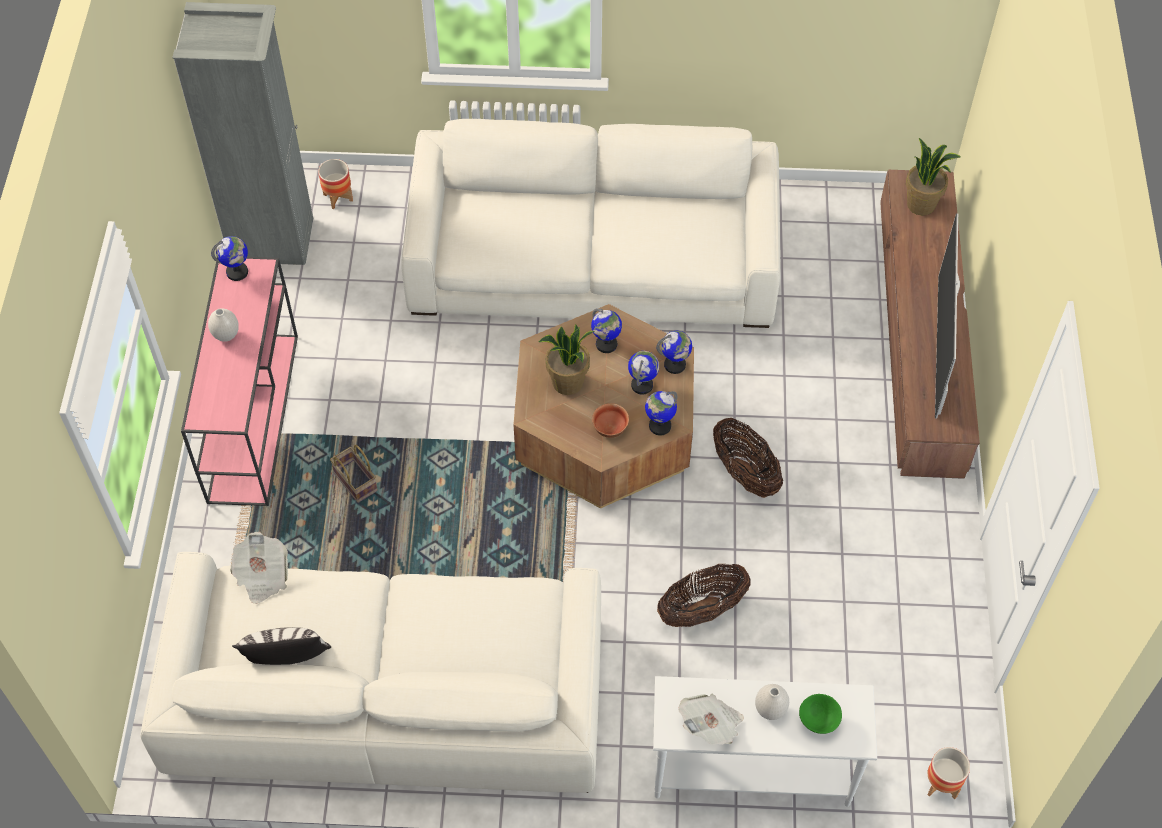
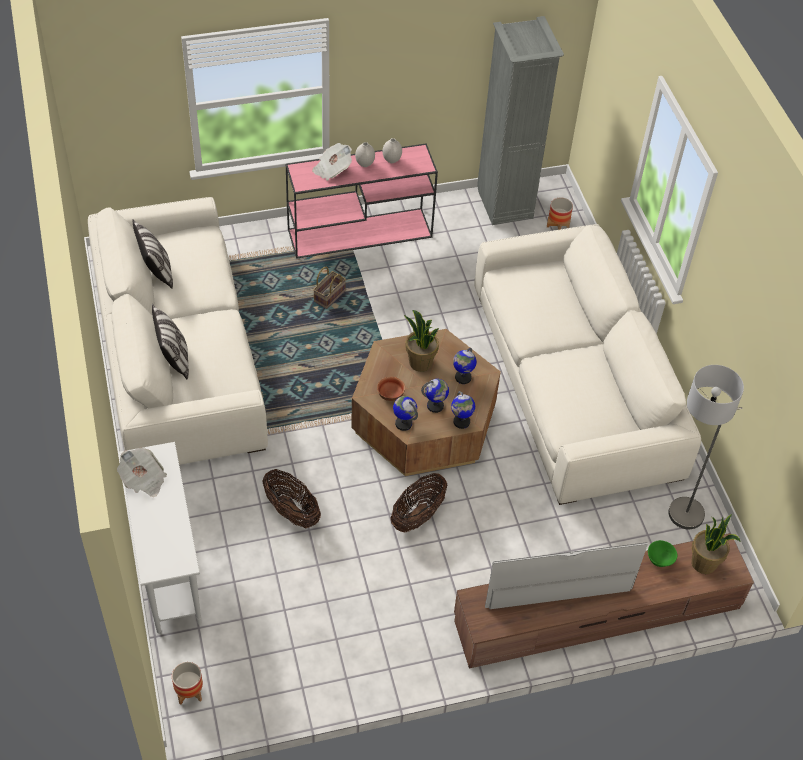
camera: 70 degrees right, 5 degrees down
(237, 272) = (416, 156): globe -> none
(262, 576) = (212, 243): newspaper -> newspaper (332, 169)
(466, 668) = (174, 359): none -> pillow
(769, 710) = (163, 512): white vase -> white vase (391, 160)
(812, 226) = (675, 516): none -> grey floor lamp
(819, 720) = (162, 543): green bowl -> green bowl (660, 560)

